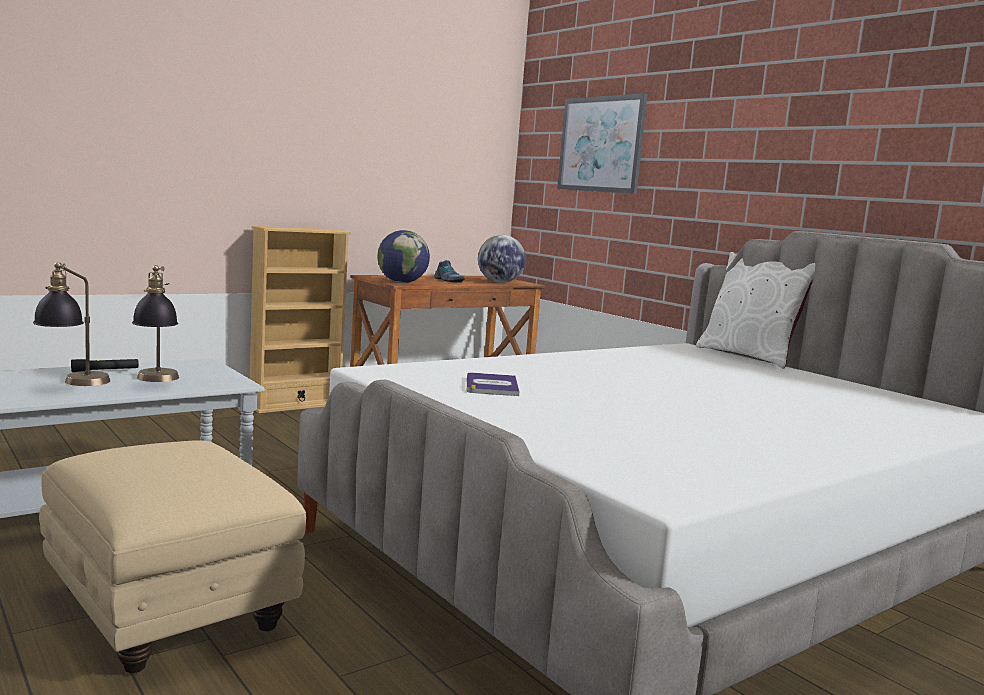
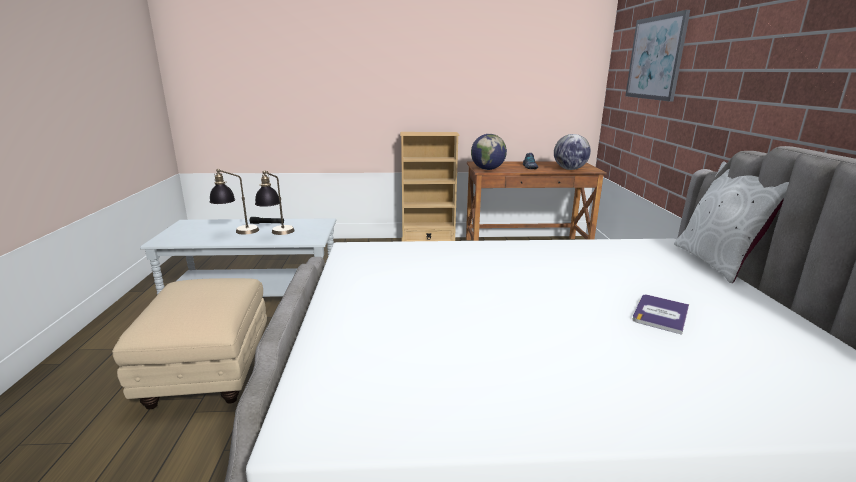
camera: 35 degrees right, 10 degrees up
(491, 386) = (404, 272): book -> book (660, 314)

